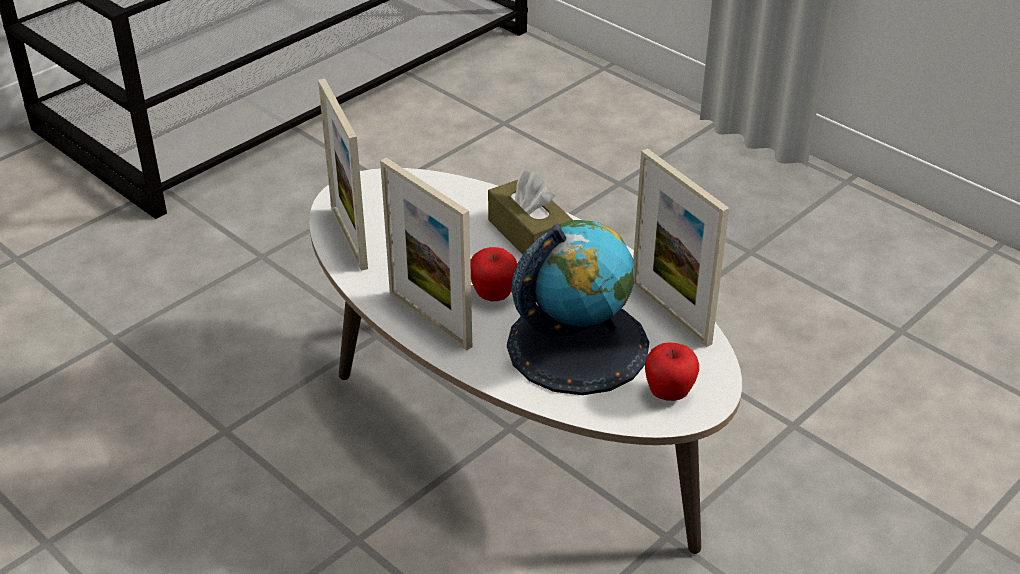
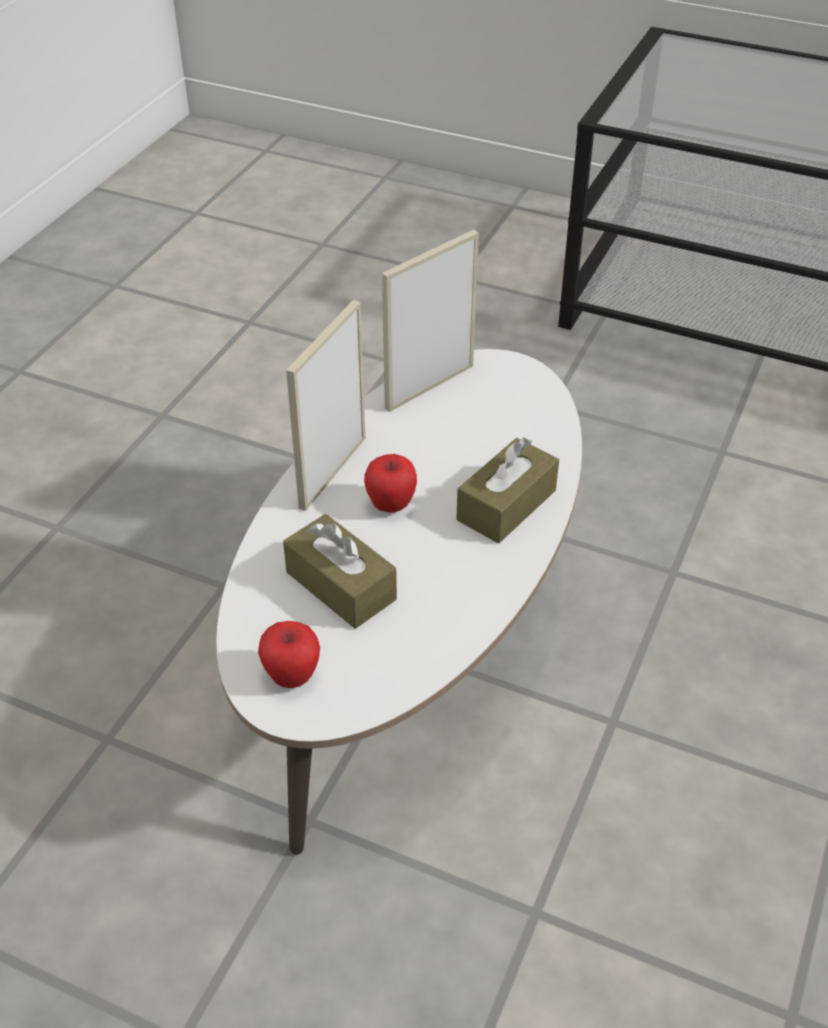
camera: 70 degrees right, 5 degrees up
(577, 345) = (341, 586): globe -> brown tissue box
(670, 313) = (429, 649): picture frame -> none

